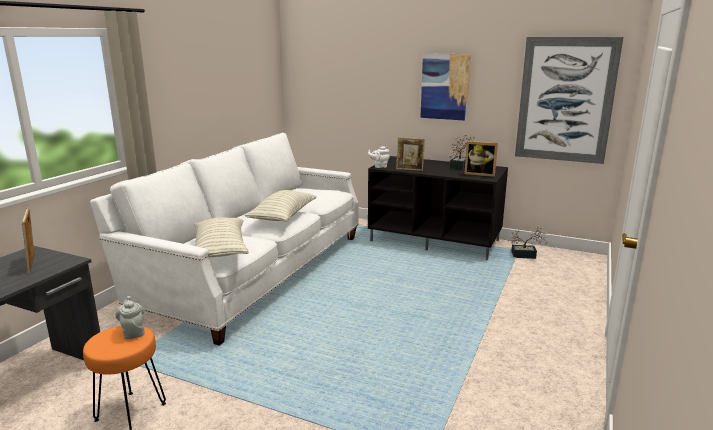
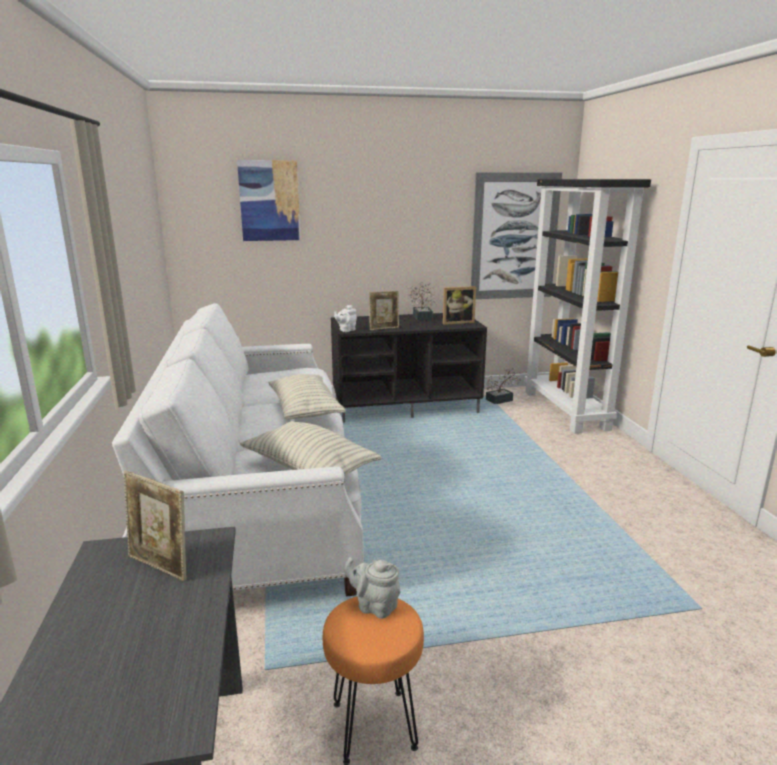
camera: 35 degrees left, 0 degrees up
(445, 86) = (391, 229): picture -> picture (269, 201)
(576, 279) = (566, 410): none -> black bookcase

